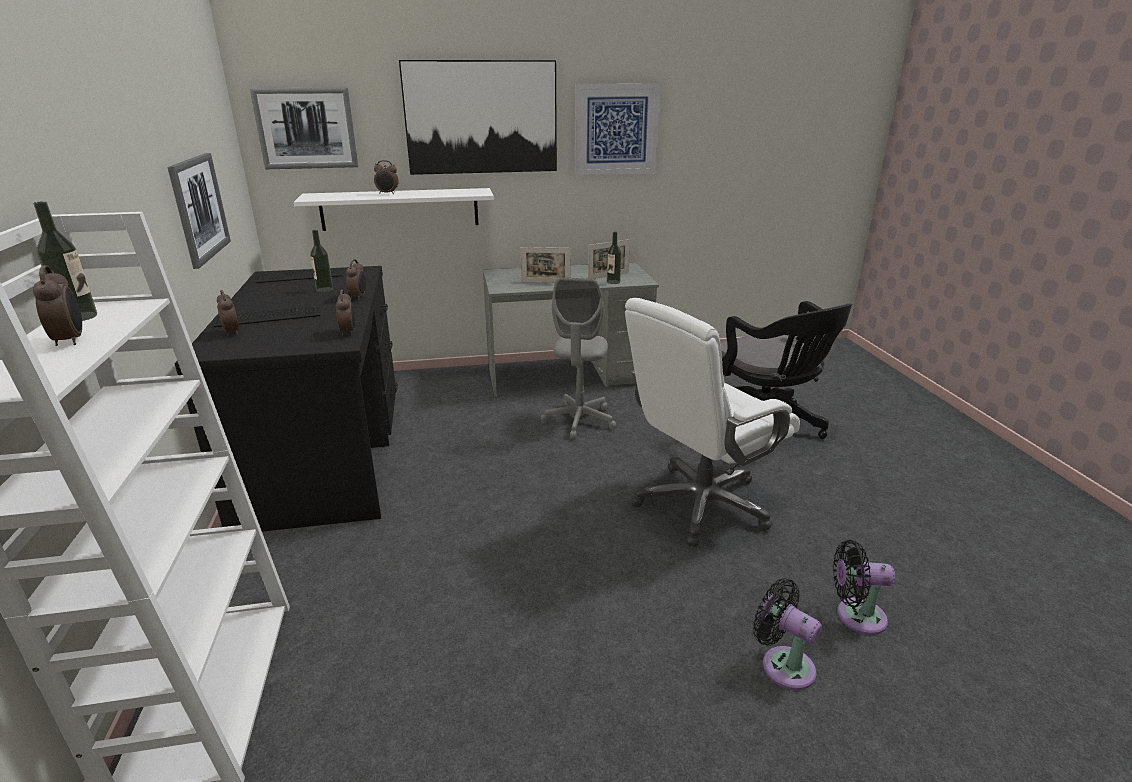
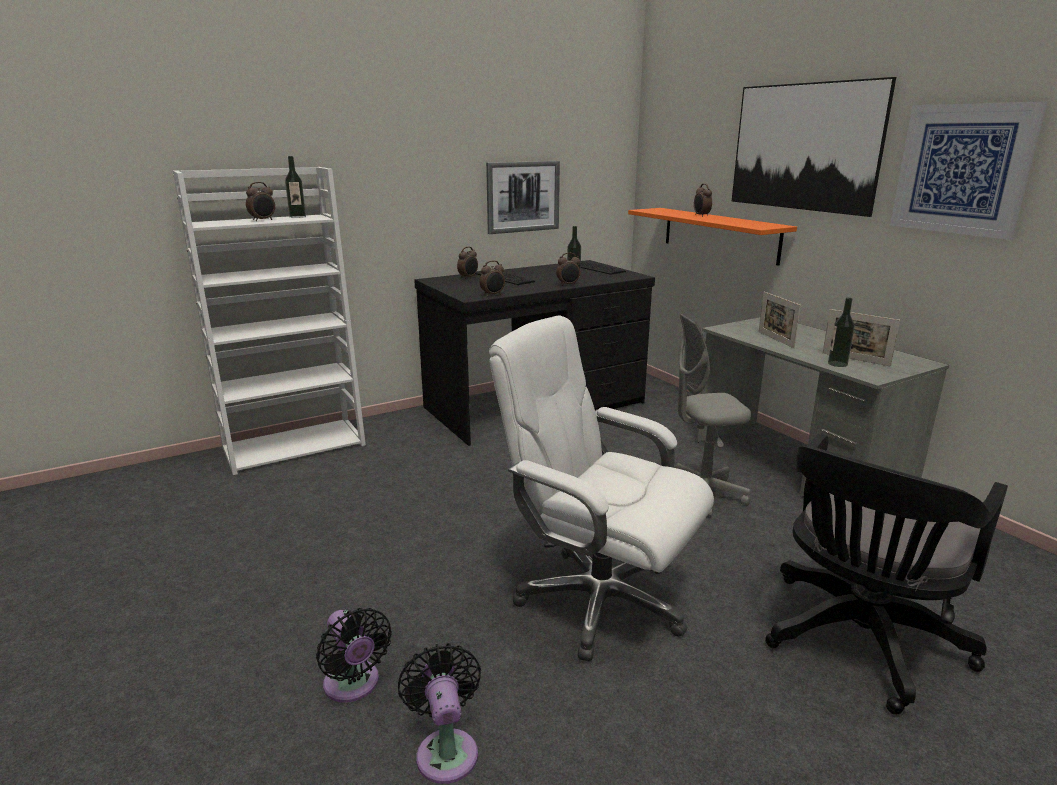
camera: 70 degrees right, 5 degrees down
(306, 128) = (673, 151): picture -> none
(400, 209) = (719, 234): white shelf -> orange shelf
(783, 664) = (353, 685): black fan -> black fan turned 120 degrees clockwise

